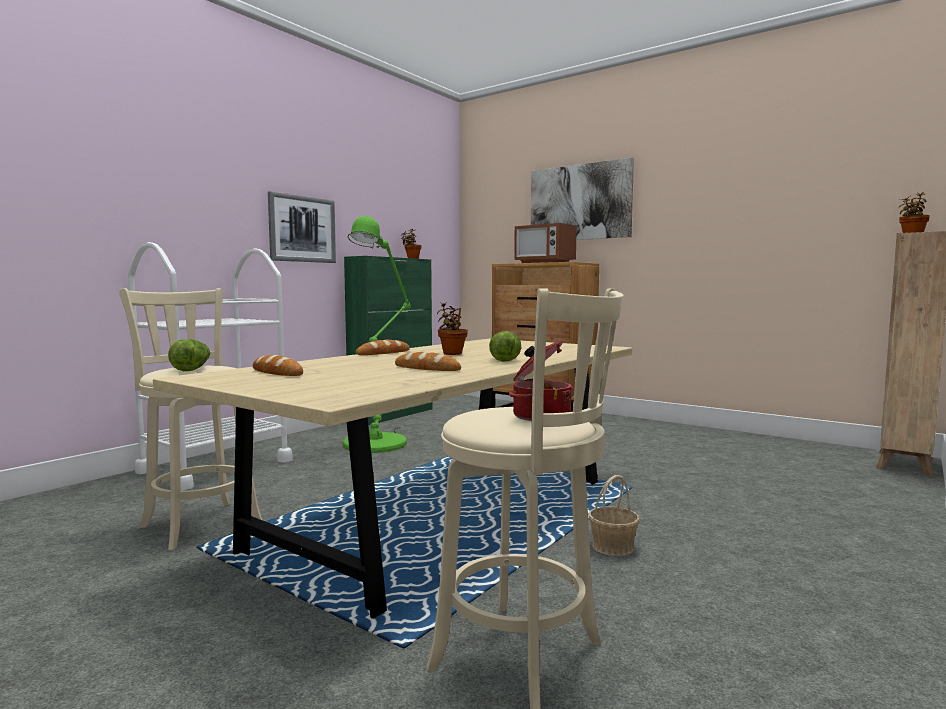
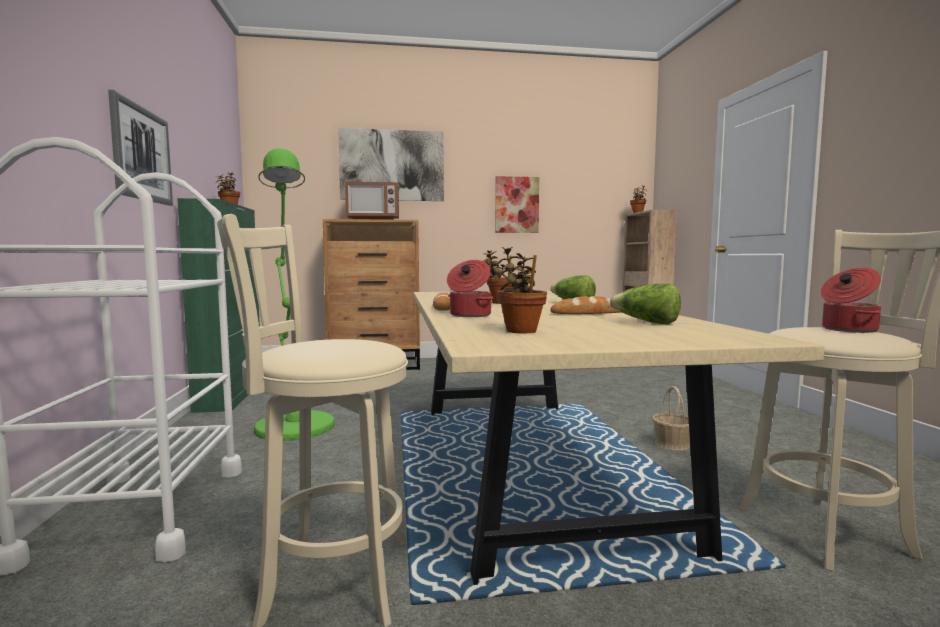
camera: 45 degrees left, 0 degrees up
(192, 369) = (336, 346): lettuce -> lettuce (646, 322)
(277, 372) = (520, 330): bread -> potted plant
(344, 360) = (469, 315): none -> cooking pot
(722, 235) = (516, 205): none -> picture

